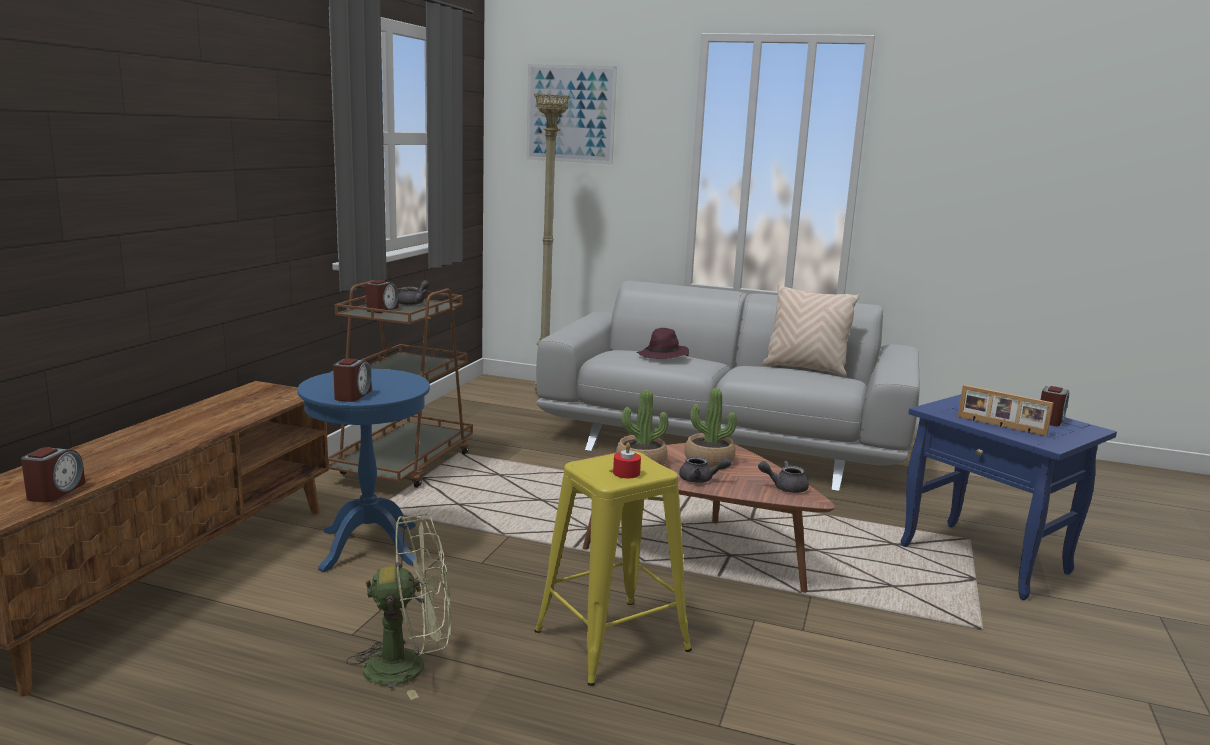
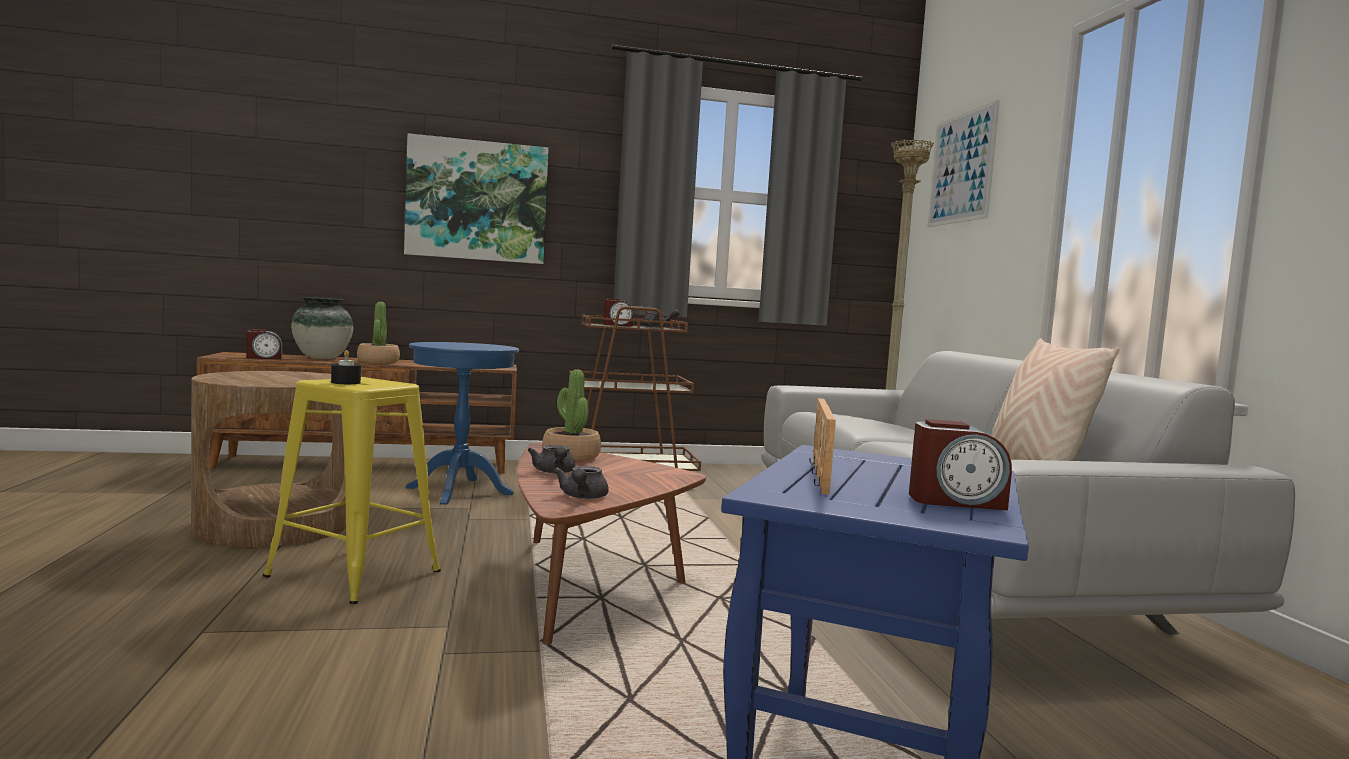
camera: 60 degrees right, 10 degrees down
(86, 459) = (321, 358): none -> vase
(194, 177) = (477, 201): none -> picture
(352, 395) = (433, 344): alarm clock -> none
(409, 666) = (274, 525): green fan -> brown side table
(626, 473) = (345, 382): red candle -> black candle
(663, 356) = (868, 420): purple hat -> none
(709, 461) = (620, 472): potted plant -> potted plant (378, 362)
(784, 487) = (582, 497): grey teapot -> grey teapot turned 150 degrees counterclockwise

